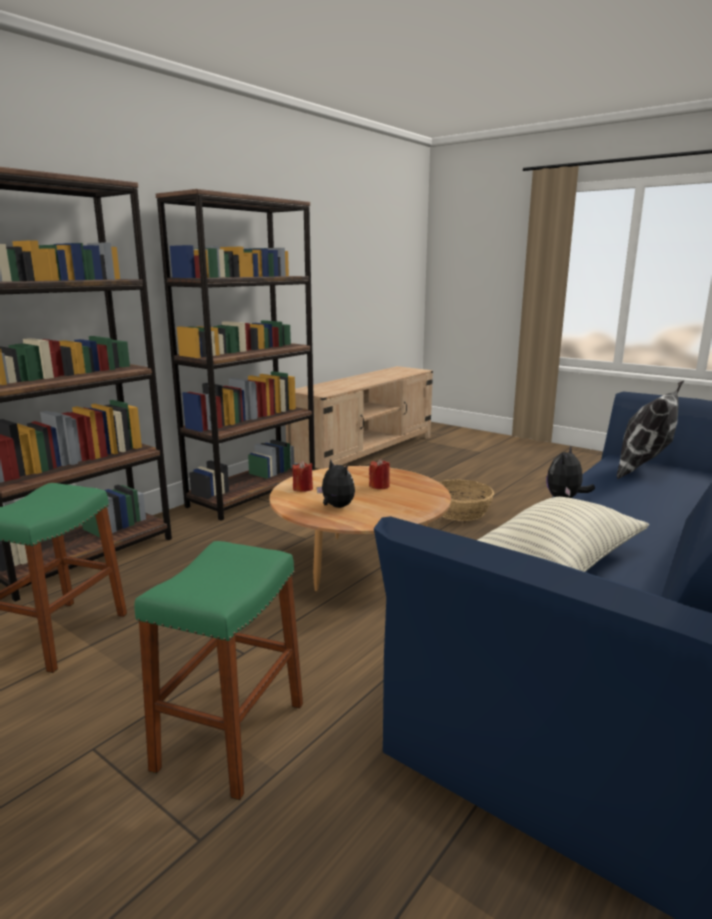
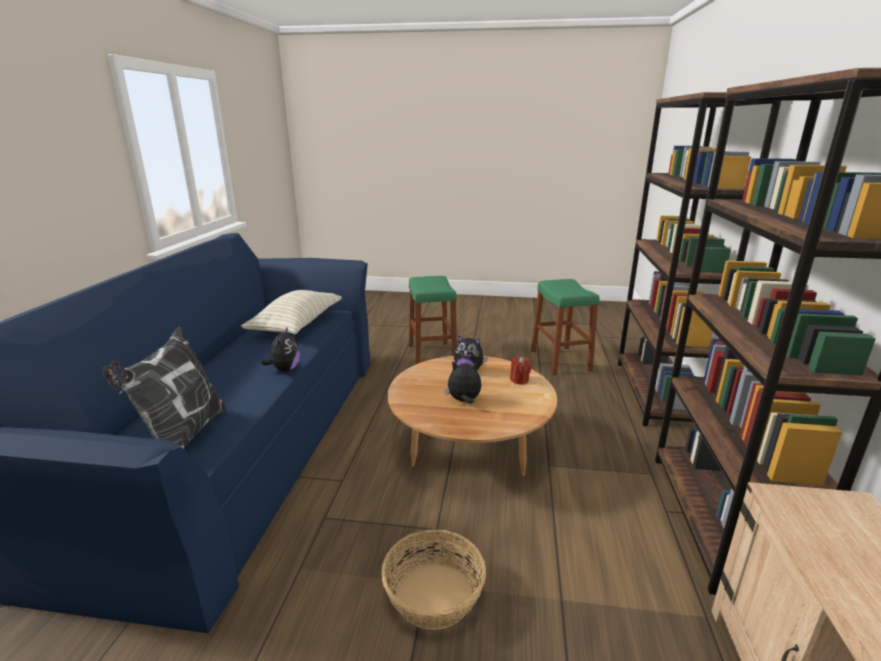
camera: 150 degrees right, 5 degrees up
(379, 486) = (464, 401): red candle -> plush toy

